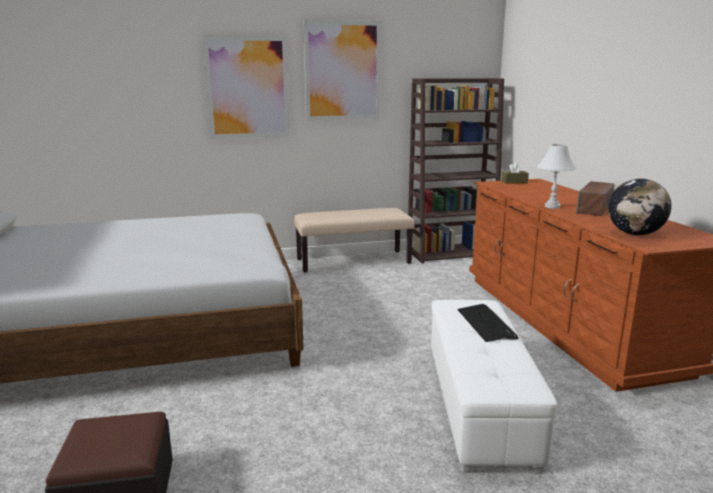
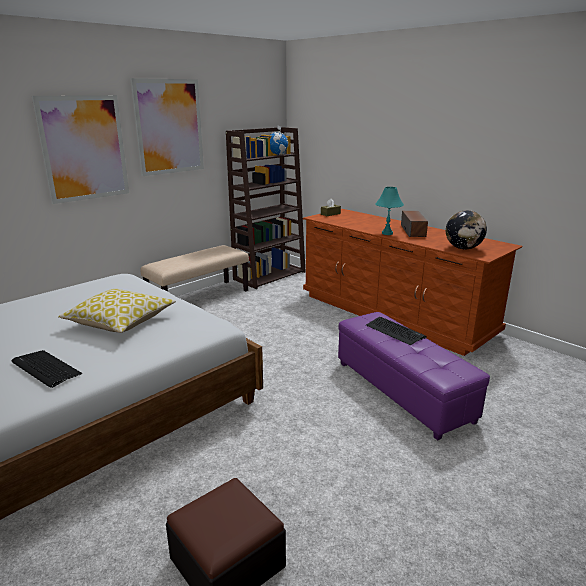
camera: 30 degrees left, 5 degrees up
(85, 267) = (46, 369): none -> keyboard
(189, 247) = (121, 322): none -> pillow
(475, 109) = (277, 154): none -> globe
(480, 405) = (403, 391): white ottoman -> purple ottoman
(552, 206) = (387, 233): white table lamp -> turquoise table lamp

